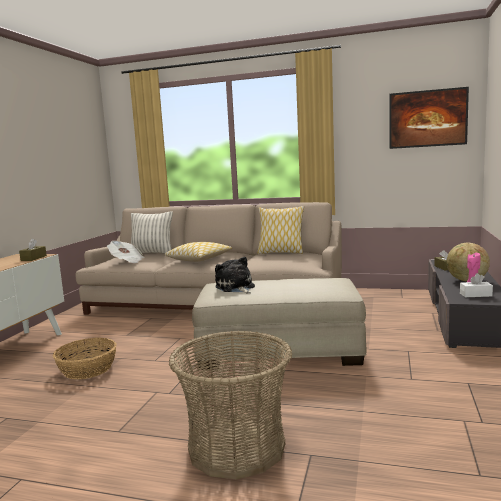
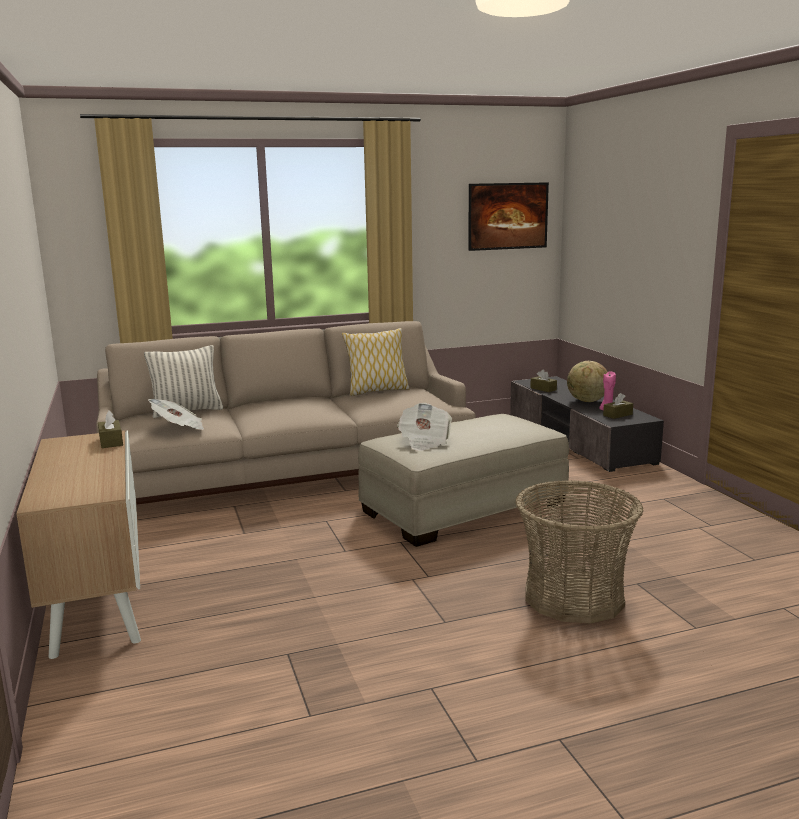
camera: 35 degrees left, 5 degrees up
(87, 369) = (277, 581): basket -> none
(199, 259) = (287, 412): pillow -> none
(235, 288) = (424, 442): plush toy -> newspaper
(475, 295) = (617, 415): white tissue box -> brown tissue box

